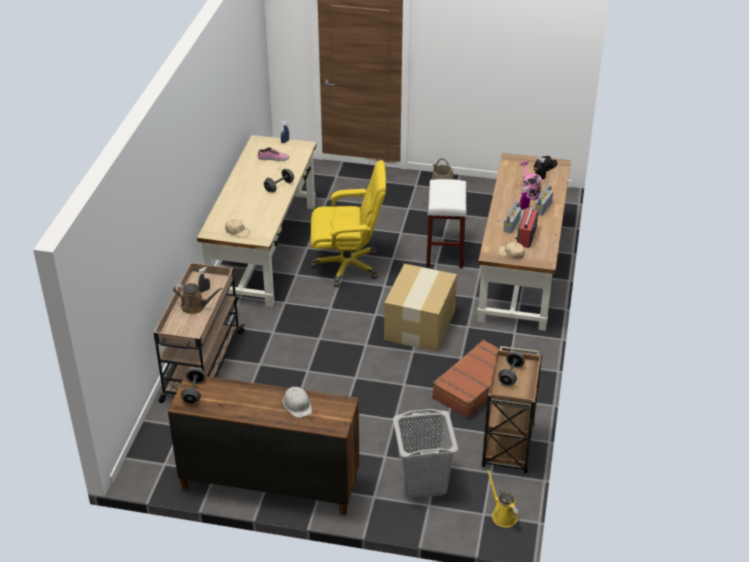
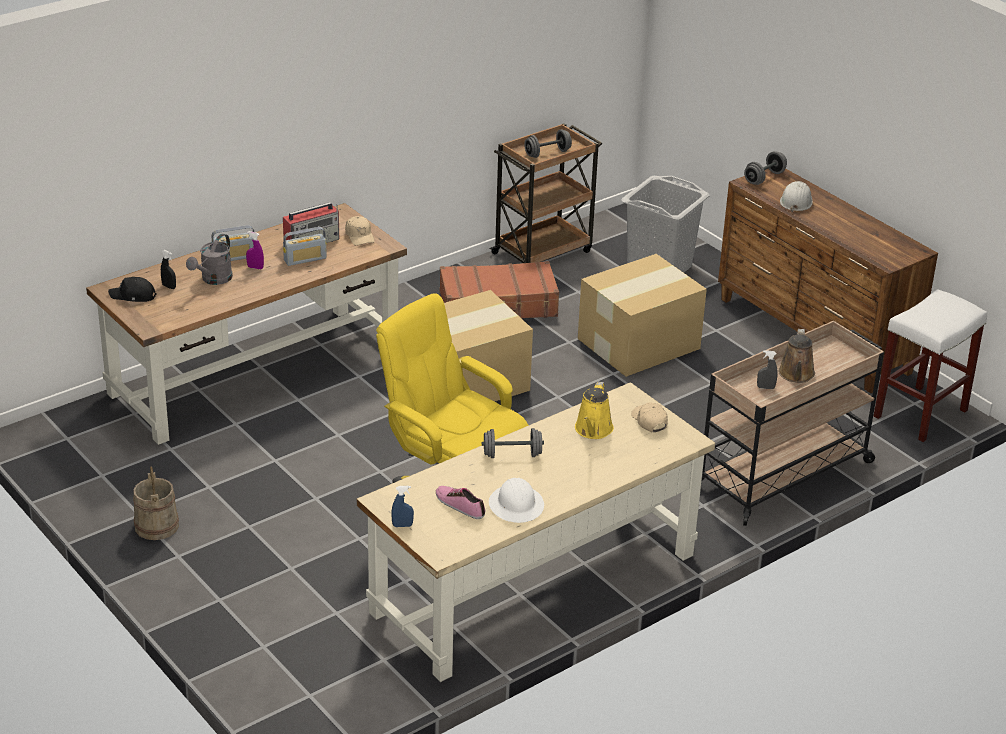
camera: 140 degrees left, 5 degrees down
(194, 392) = (895, 254): grey dumbbell -> grey dumbbell (764, 178)
(195, 307) = (796, 375): brown watering can -> brown watering can turned 135 degrees counterclockwise
(251, 169) = (516, 505): none -> white hard hat
(364, 408) = (640, 343): none -> cardboard box
(444, 252) = (304, 442): white stool -> white stool (920, 414)
(503, 515) = (619, 220): yellow watering can -> yellow watering can (593, 430)
(529, 192) = (213, 280): pink watering can -> grey watering can

